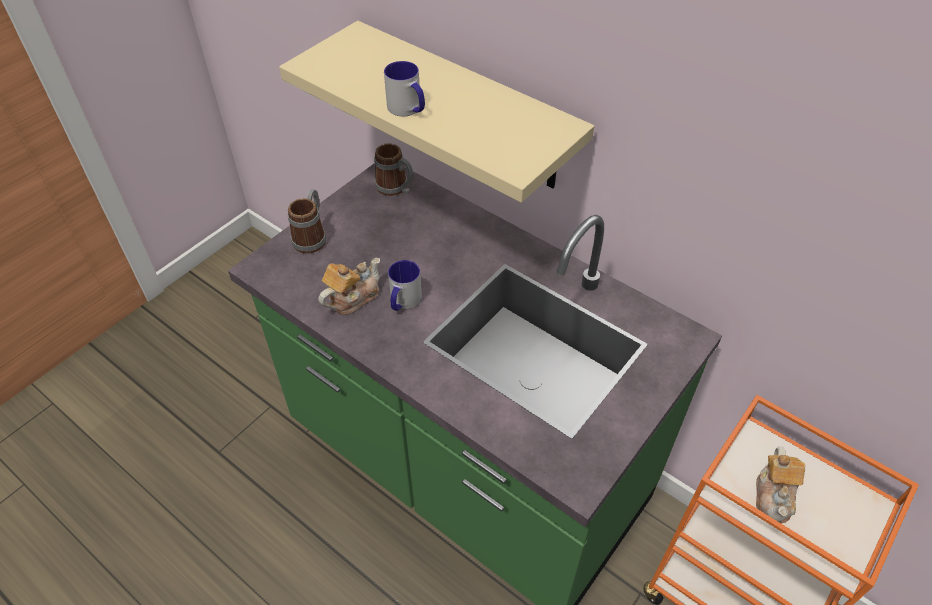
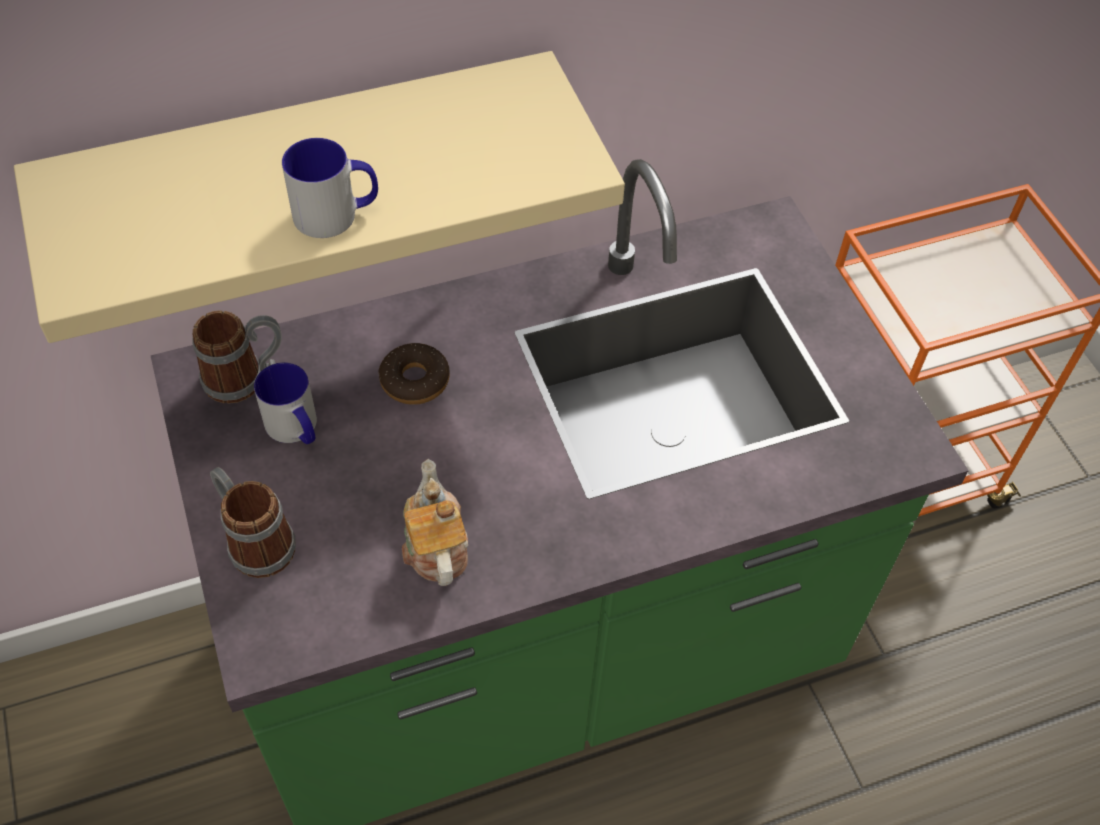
camera: 60 degrees left, 5 degrees up
(403, 302) = (494, 484): mug -> mug (296, 429)
(442, 243) = (415, 381): none -> donut
(774, 496) = (952, 310): teapot -> none

